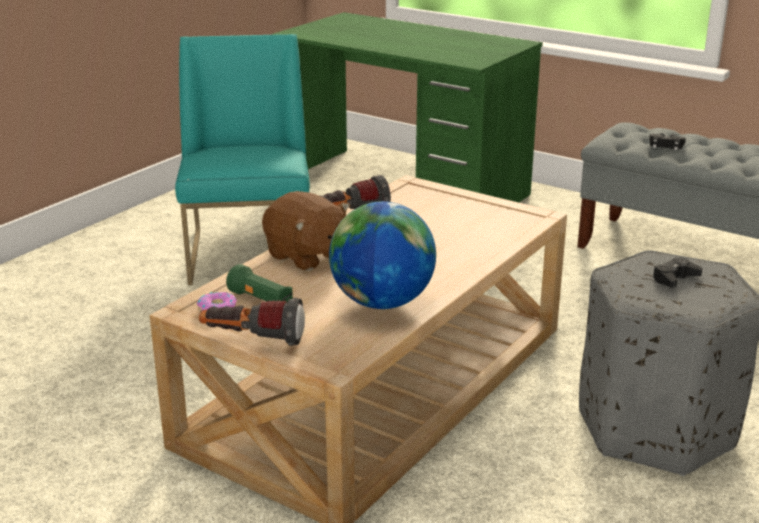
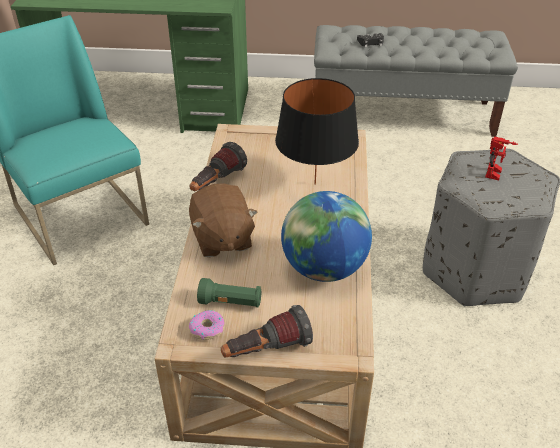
camera: 30 degrees left, 15 degrees up
(307, 256) = (222, 239): brown plush toy -> brown plush toy turned 60 degrees clockwise
(454, 242) = (315, 184): none -> black table lamp
(675, 278) = (496, 175): black game controller -> toy robot

